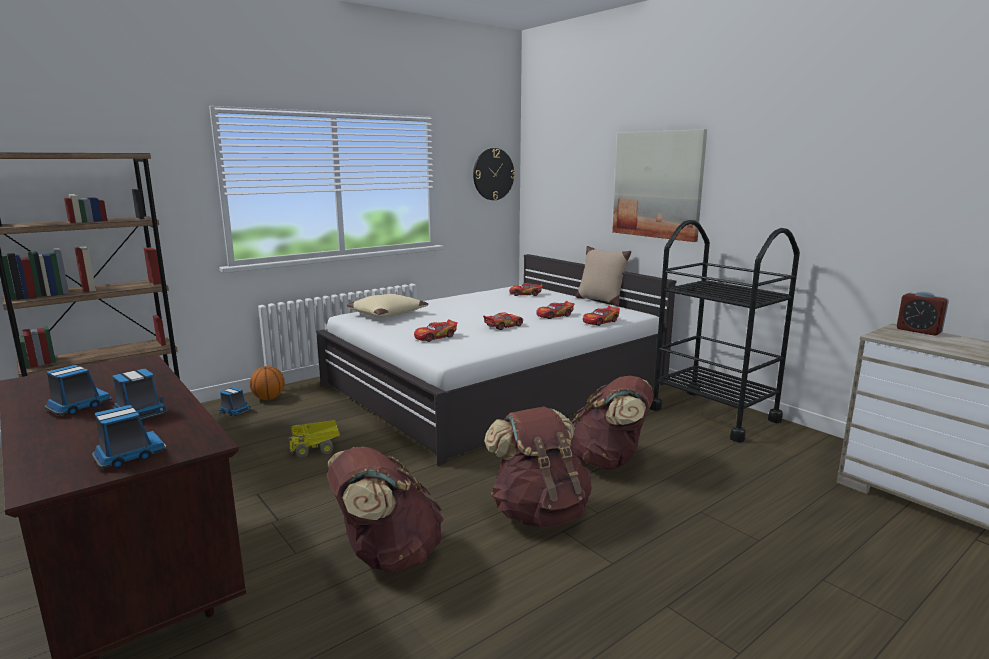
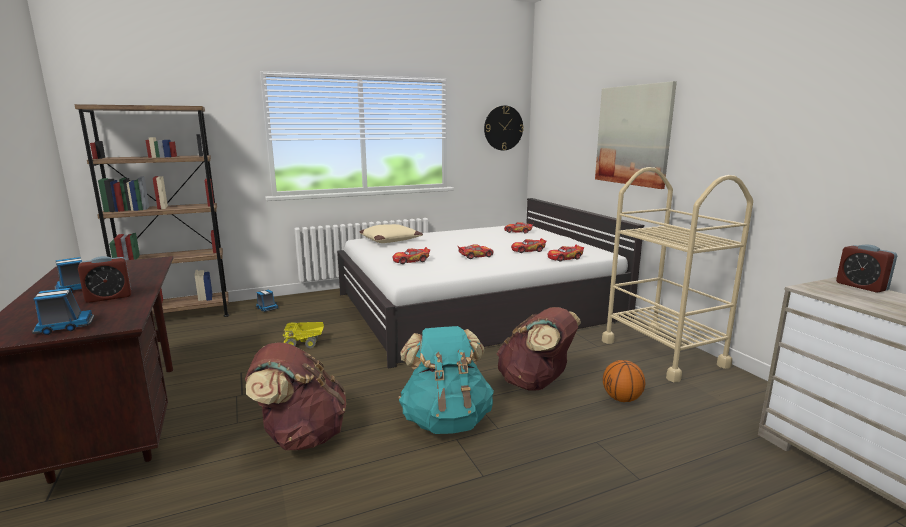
camera: 15 degrees right, 0 degrees up
(140, 414) = (109, 297): toy truck -> alarm clock
(268, 398) = (296, 301): basketball -> basketball (621, 399)
(539, 512) = (446, 420): brown backpack -> turquoise backpack
(600, 300) = (581, 240): beige pillow -> none
(713, 414) = (662, 353): black cart -> beige cart

